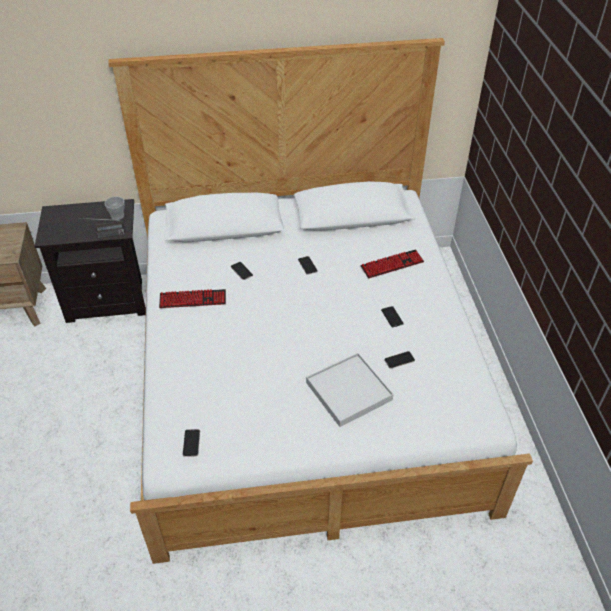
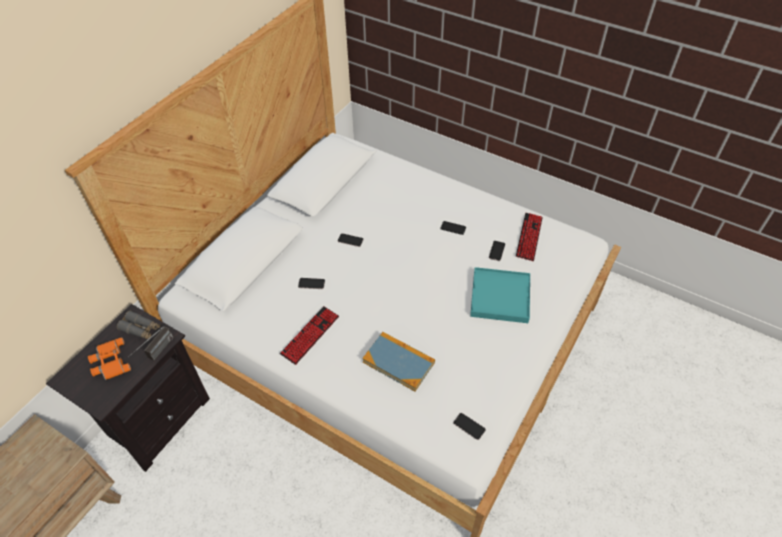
camera: 50 degrees left, 5 degrees up
(80, 220) = (109, 362): none -> orange binoculars
(117, 216) = (140, 329): cup -> grey binoculars
(213, 363) = (398, 362): none -> book
(349, 391) = (500, 297): white tray -> turquoise tray
(392, 264) = (402, 194): keyboard -> keyboard (529, 237)

